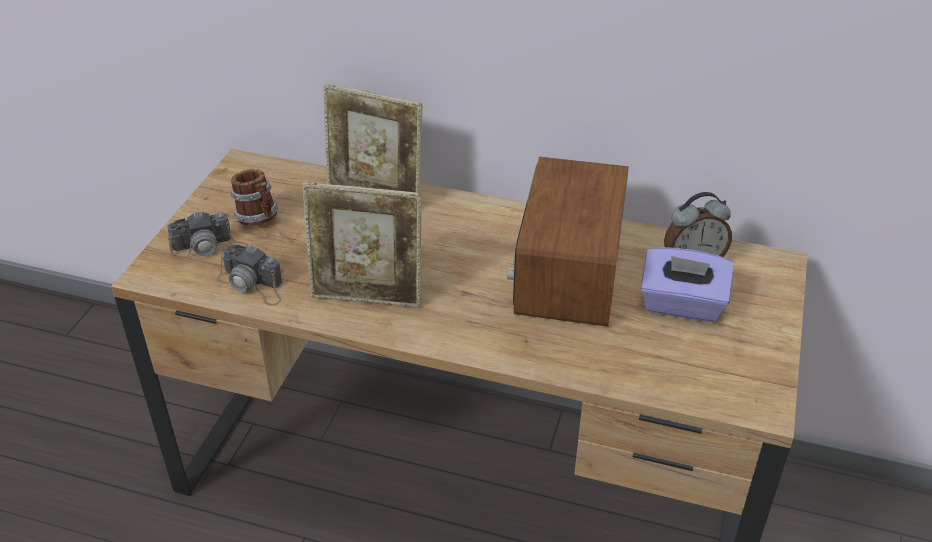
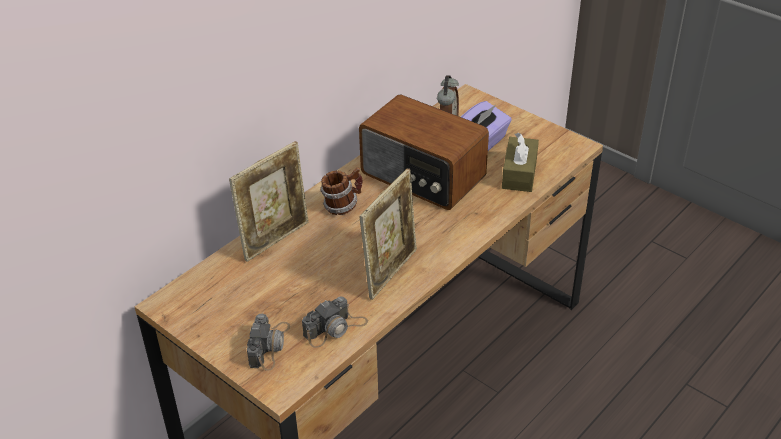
camera: 65 degrees left, 0 degrees up
(259, 219) = (253, 308): mug -> mug (342, 206)
(643, 360) = (519, 173): none -> brown tissue box

